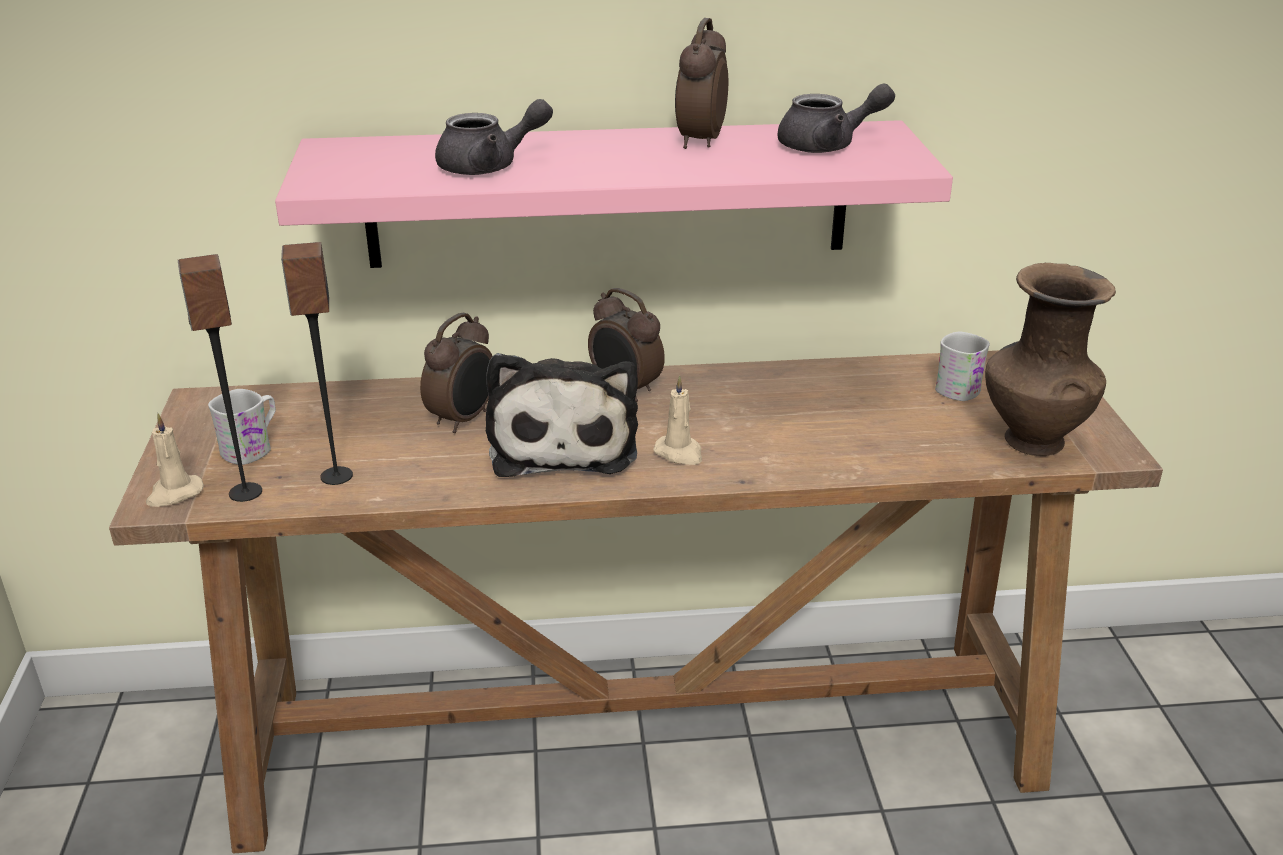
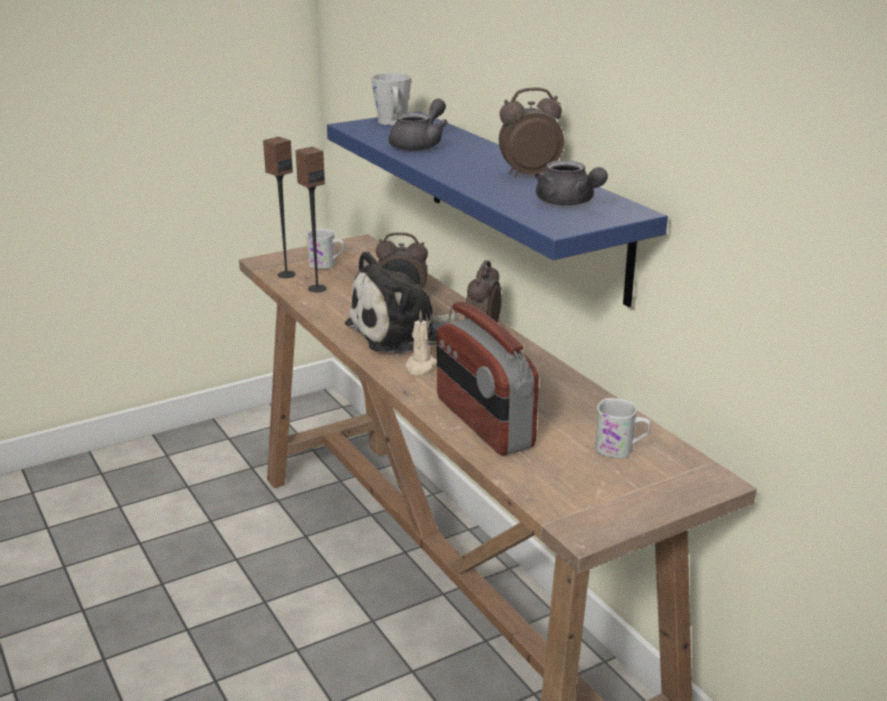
camera: 65 degrees right, 5 degrees down
(174, 494) = (273, 262): beige candle -> none
(346, 161) = (392, 123): none -> grey mug
(489, 166) = (420, 145): grey teapot -> grey teapot turned 105 degrees counterclockwise
(608, 194) = (523, 202): pink shelf -> blue shelf
(859, 449) = (482, 423): none -> radio
(1031, 439) = (565, 489): brown vase -> none

